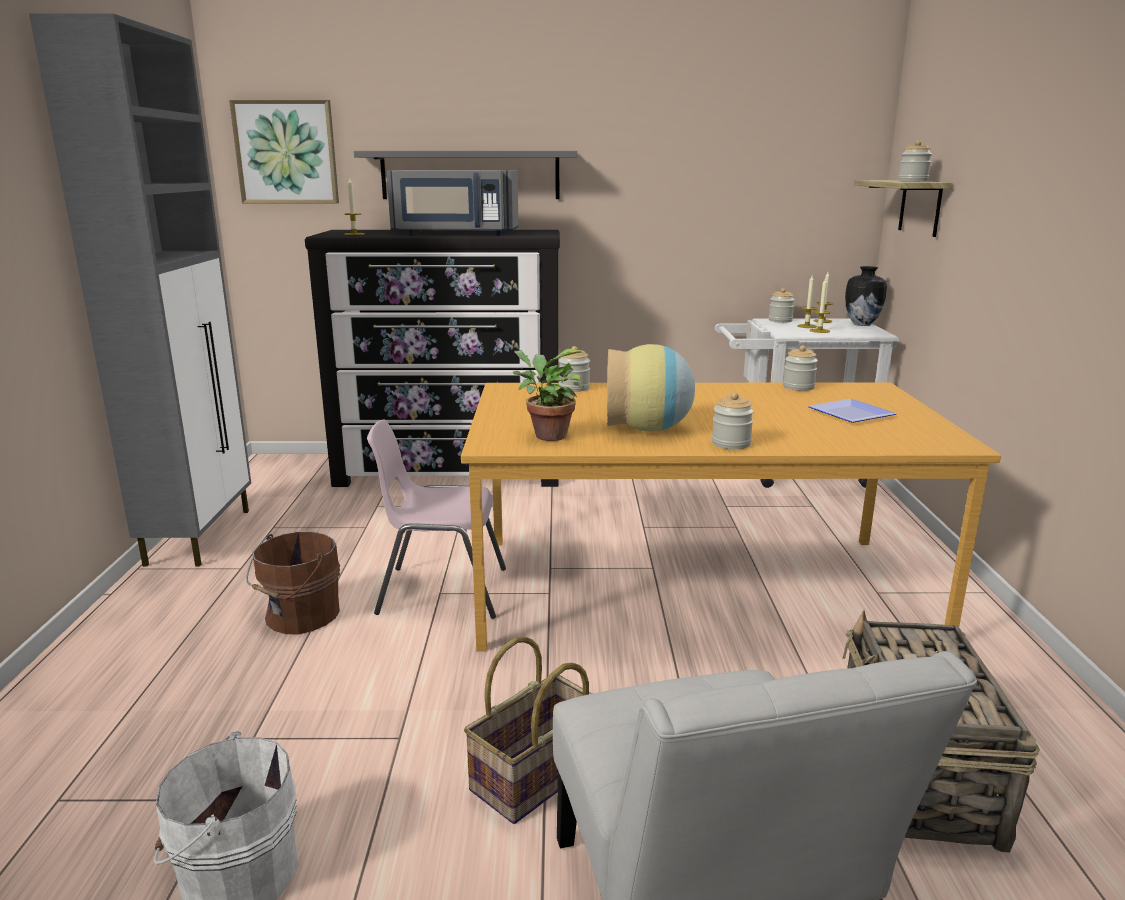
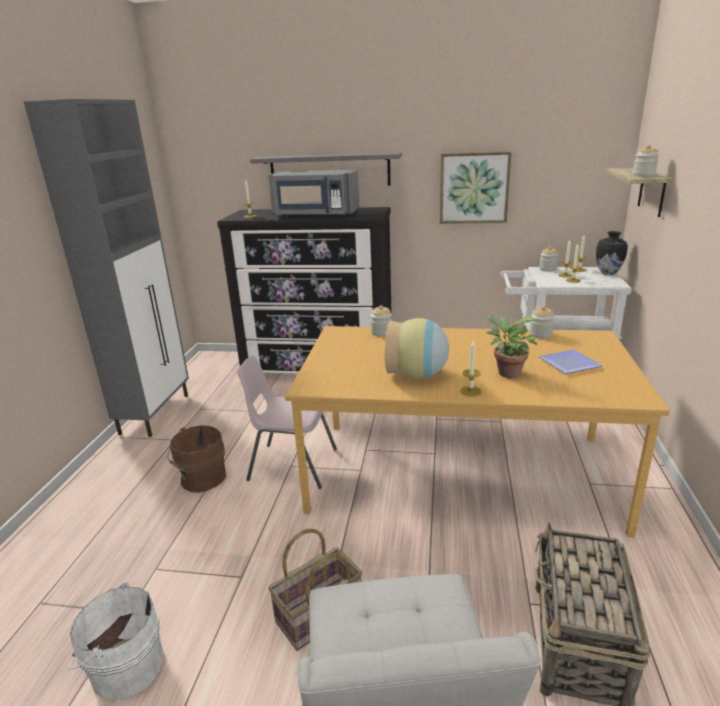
camera: 10 degrees right, 5 degrees up
(286, 152) = (210, 159): picture -> picture (474, 188)
(546, 435) = (347, 379): potted plant -> potted plant (506, 373)
(731, 443) = (470, 391): jar -> candle

